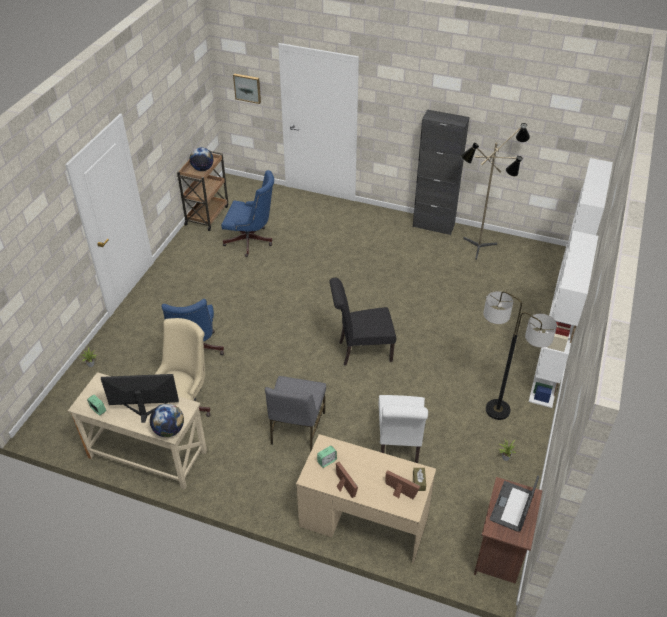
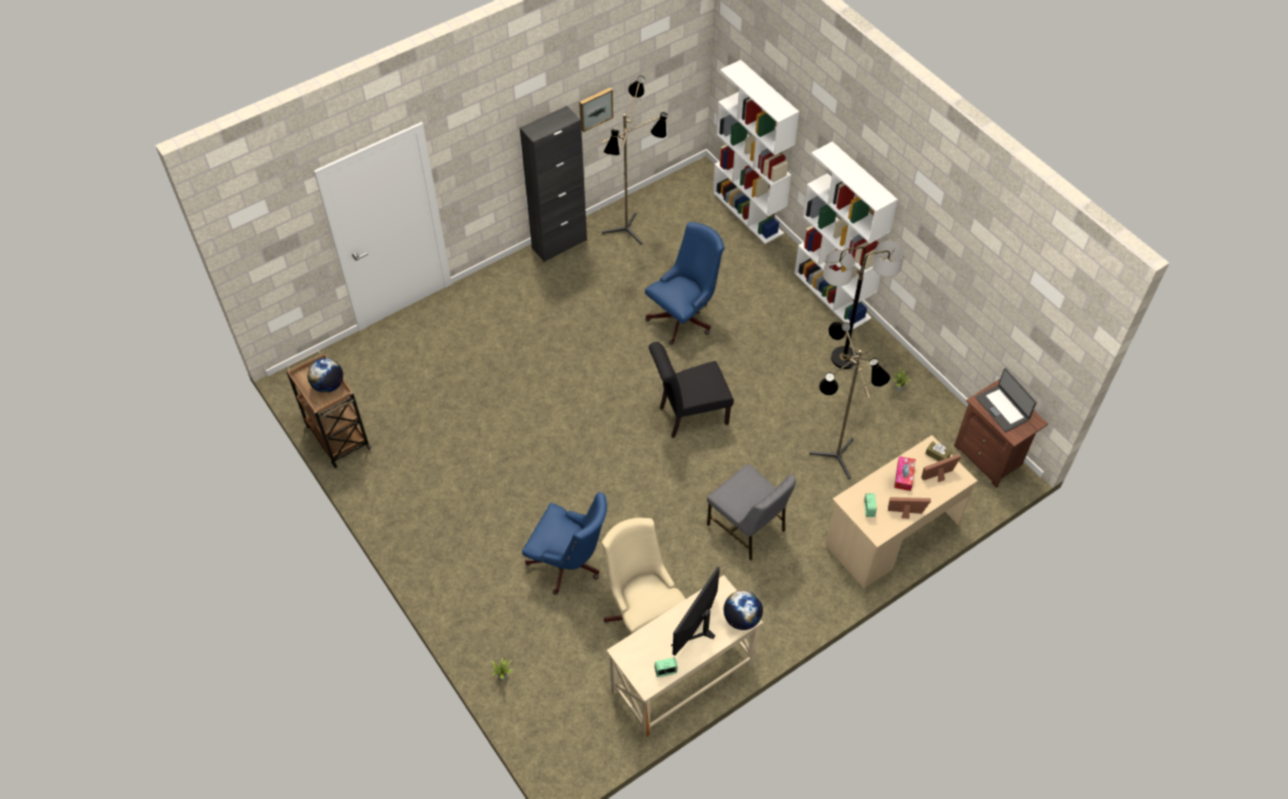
camera: 55 degrees left, 10 degrees up
(247, 88) = (281, 251): picture -> picture (595, 108)
(251, 242) = (431, 418): blue office chair -> blue office chair (684, 317)
(361, 351) = (689, 416): black chair -> black chair turned 45 degrees clockwise
(378, 469) = (904, 476): none -> tissue box
(398, 448) = (832, 459): white chair -> floor lamp

